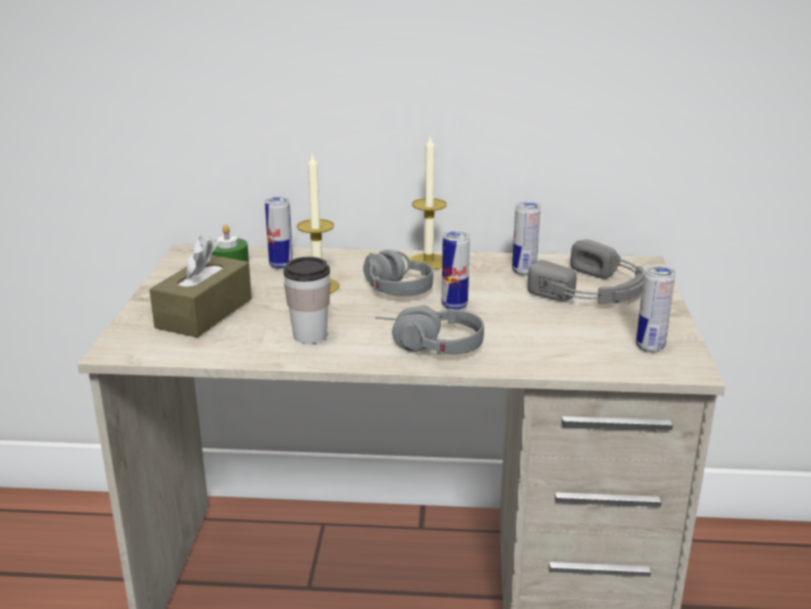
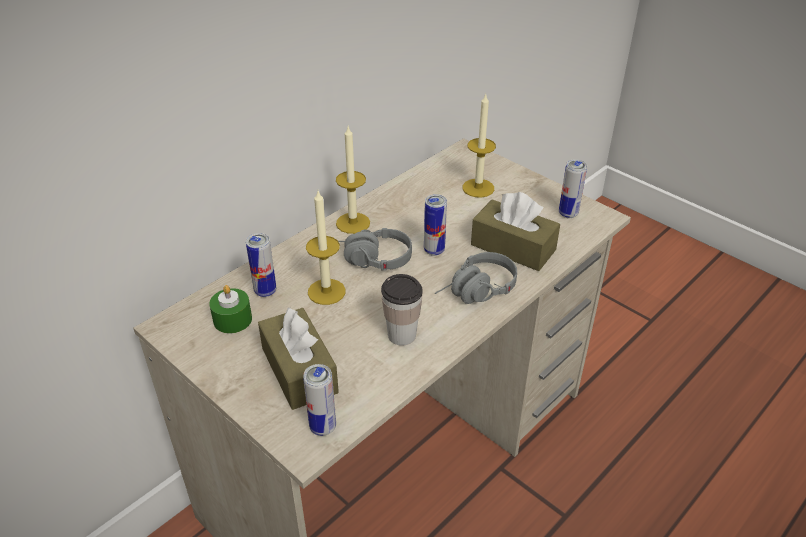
camera: 50 degrees left, 15 degrees up
(524, 272) = (420, 196): can -> can (323, 427)
(531, 339) = (513, 247): none -> brown tissue box
(594, 290) = (478, 188): grey headphones -> candle

